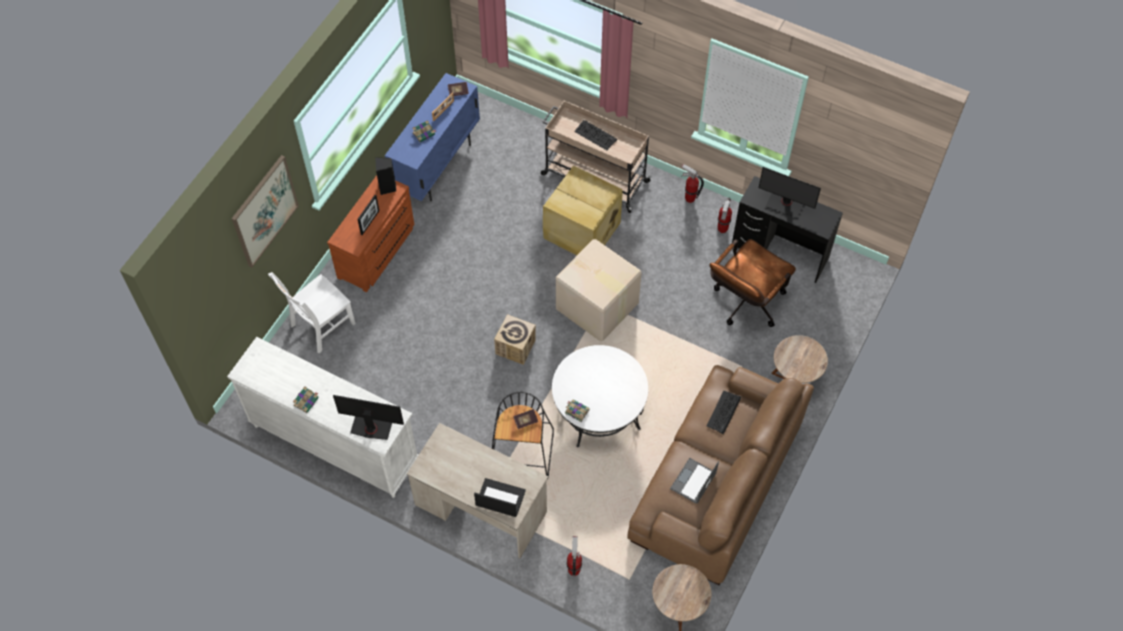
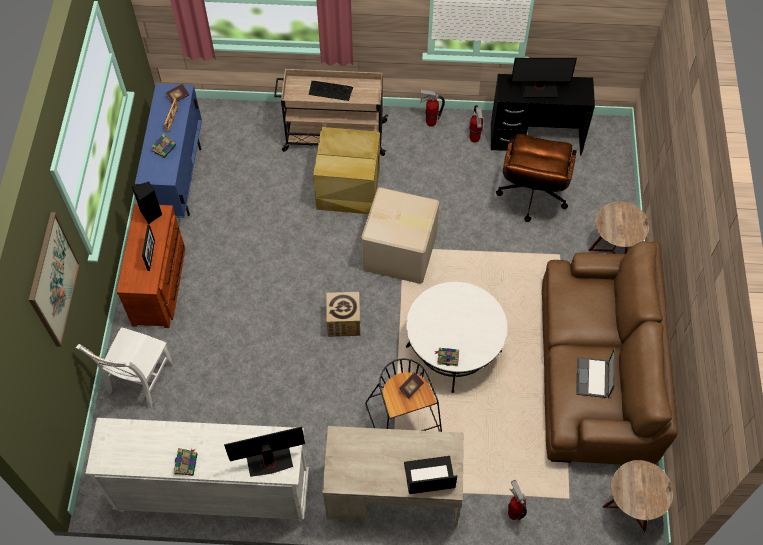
camera: 25 degrees left, 0 degrees up
(724, 412) = (584, 301): keyboard -> none

